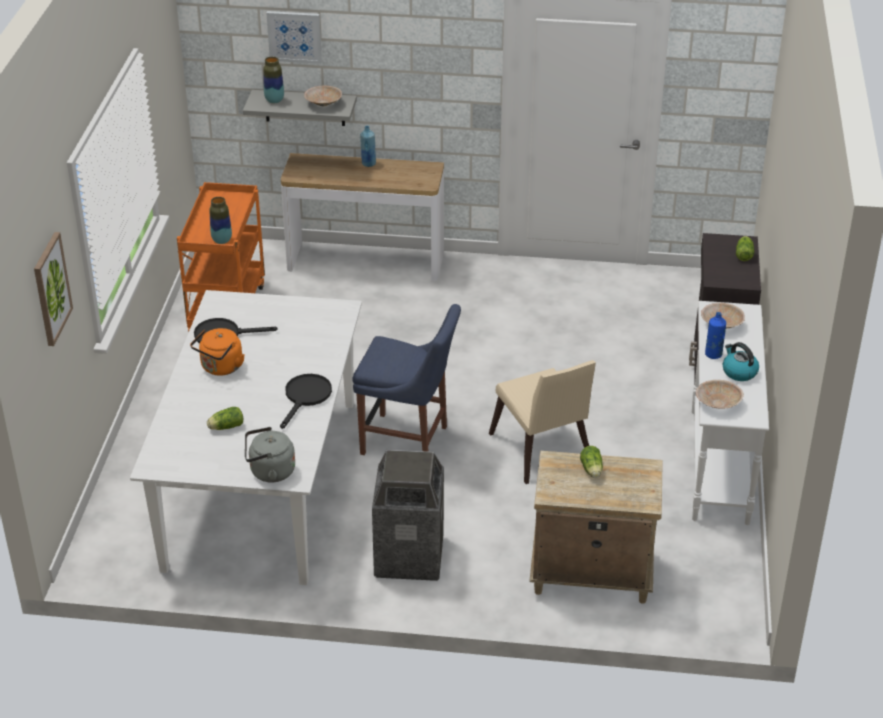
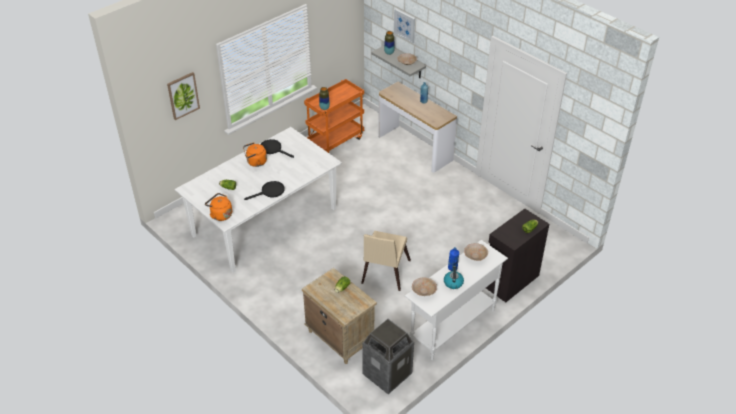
camera: 40 degrees right, 5 degrees up
(269, 472) = (220, 215): grey kettle -> orange kettle
(408, 441) = (337, 237): blue chair -> none
(409, 556) = (281, 285): trash can -> trash can (387, 374)

